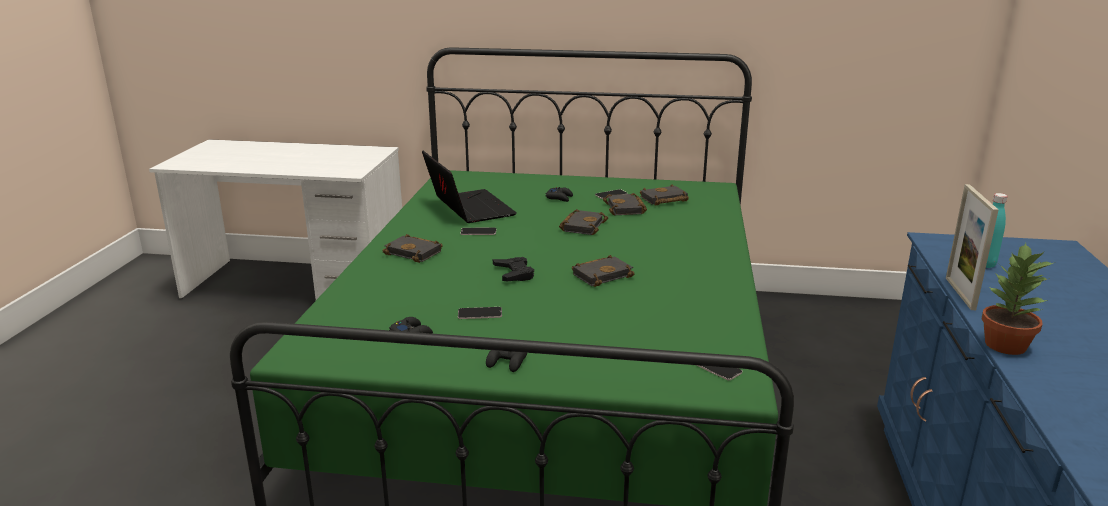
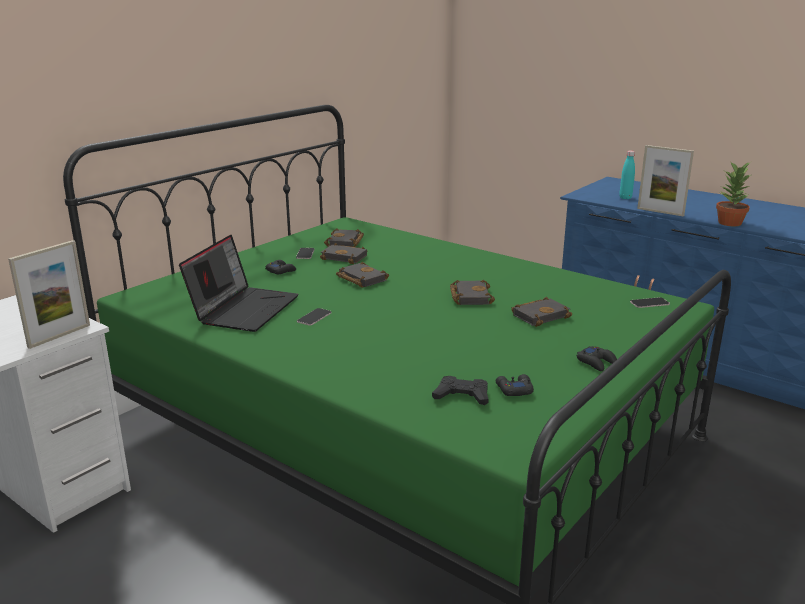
camera: 60 degrees left, 0 degrees up
(335, 173) = (59, 336): none -> picture frame
(415, 252) = (326, 353): black book -> black book (540, 315)
(468, 208) = (244, 309): laptop -> laptop turned 105 degrees clockwise
(480, 314) = (499, 354): phone -> none
(514, 274) = (430, 324): black game controller -> black game controller (462, 396)

